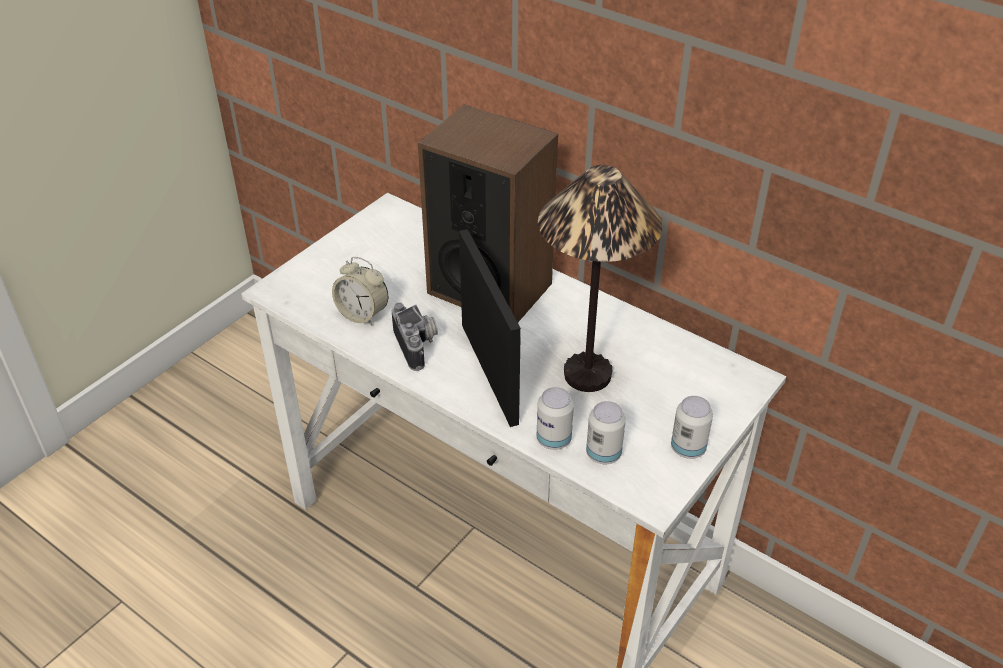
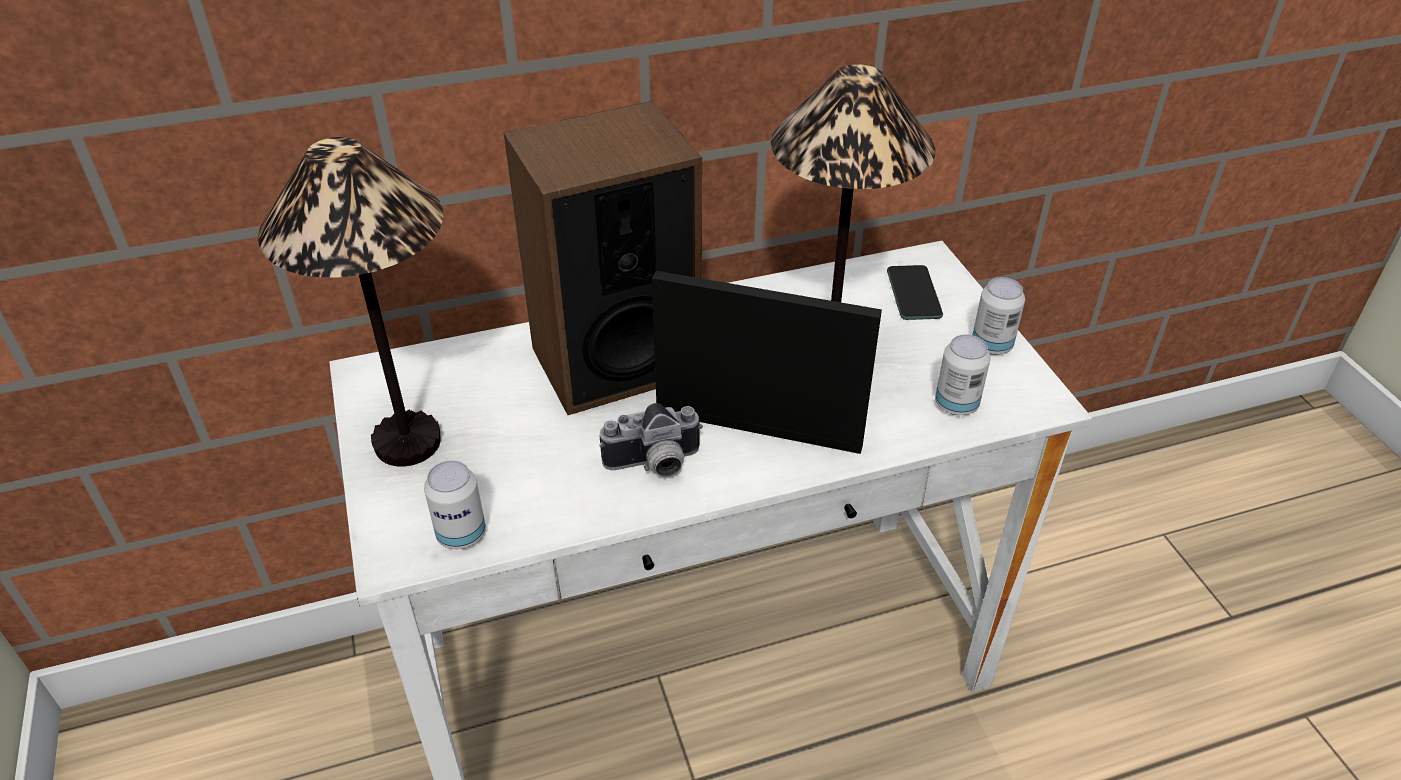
camera: 55 degrees left, 0 degrees up
(354, 250) = (407, 441): none -> table lamp
(362, 314) = (544, 490): alarm clock -> none
(419, 345) = (654, 465): camera -> camera turned 150 degrees clockwise
(553, 439) = (907, 430): can -> can (461, 534)
(702, 386) = (914, 293): none -> phone

